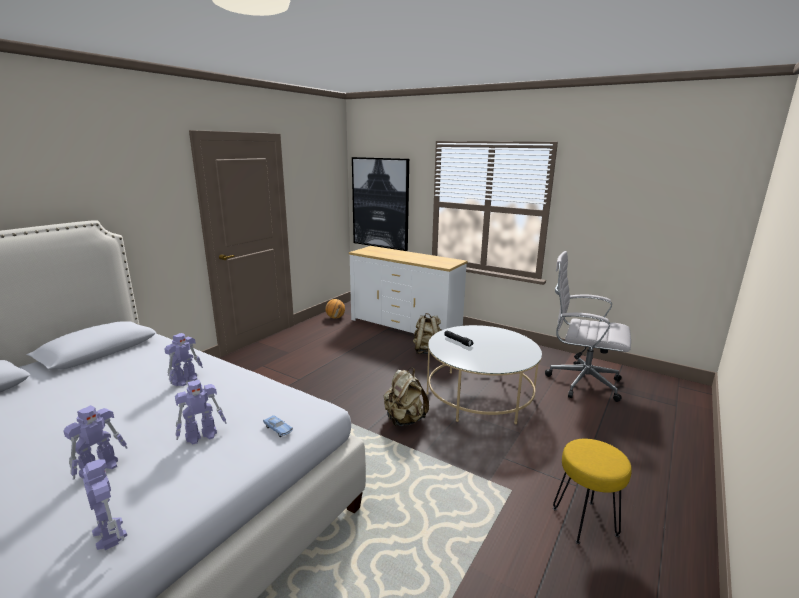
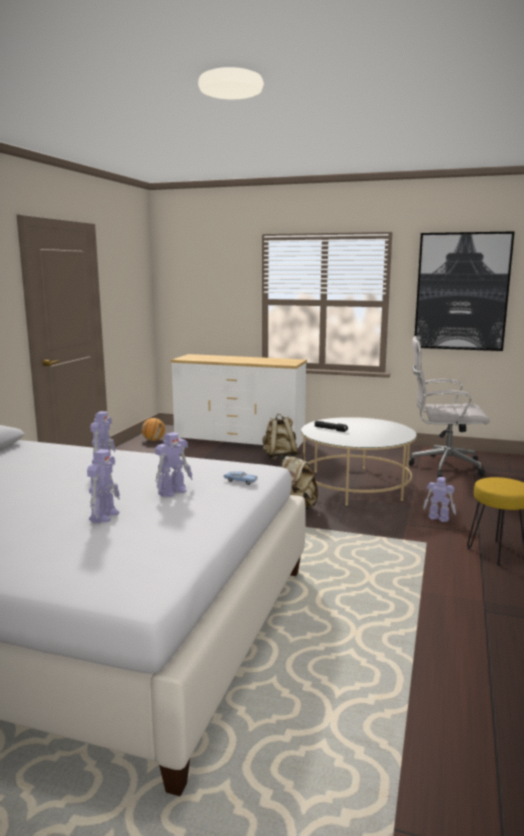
camera: 15 degrees left, 5 degrees down
(109, 533) = (168, 544): toy robot -> toy robot (438, 518)
(380, 203) = (196, 305): picture -> picture (461, 292)

